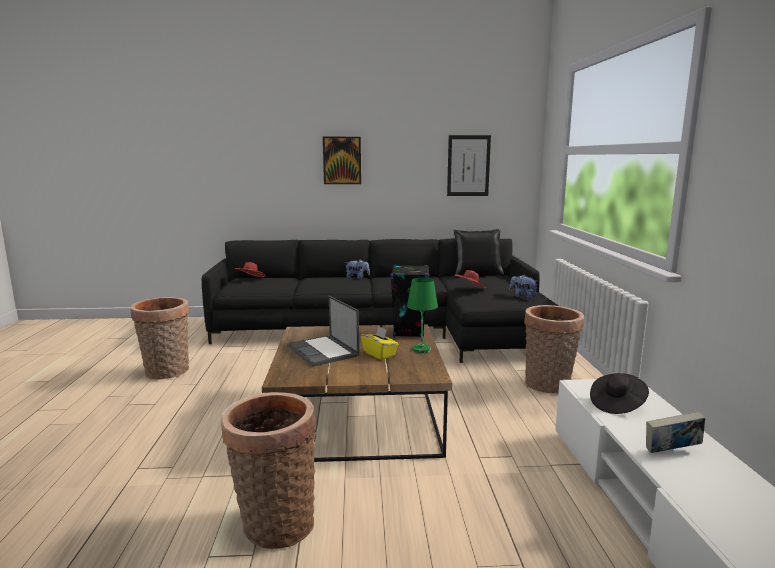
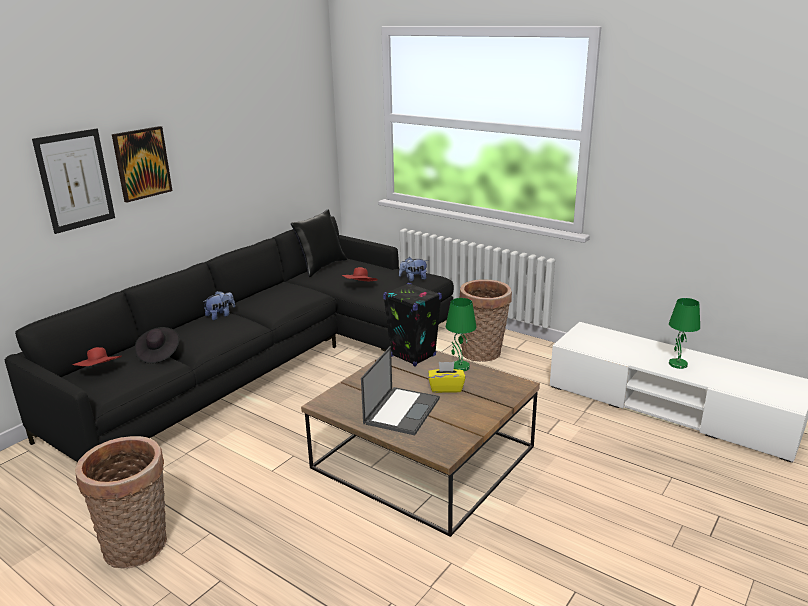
camera: 50 degrees left, 10 degrees up
(274, 524) = (545, 566): basket -> none
(323, 351) = (402, 410): laptop -> laptop turned 75 degrees counterclockwise
(468, 165) = (276, 141): picture -> picture (75, 180)
(617, 404) = (608, 347): black hat -> black hat (159, 354)
(671, 452) = (677, 364): book -> green table lamp

